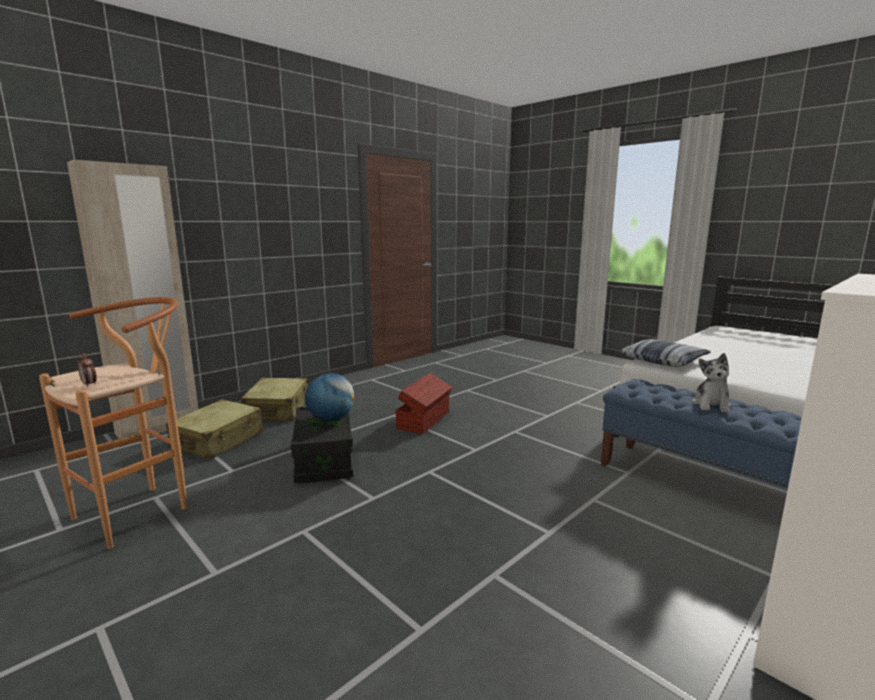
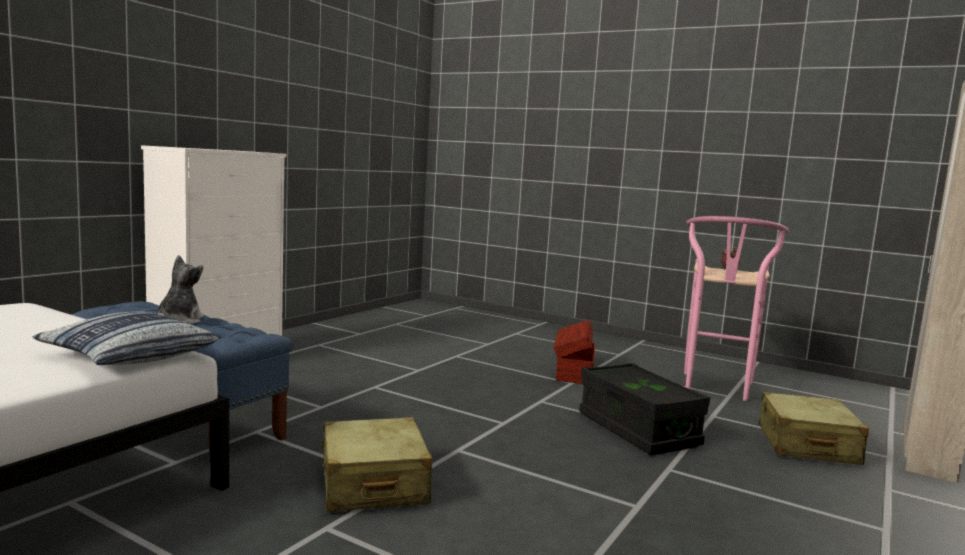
camera: 165 degrees right, 5 degrees down
(142, 510) = (716, 389): brown stool -> pink stool
(278, 410) = (856, 504): beige suitcase -> beige suitcase (373, 484)
(331, 419) = (640, 388): globe -> none
(424, 420) = (571, 498): brown storage box -> brown storage box (573, 372)

